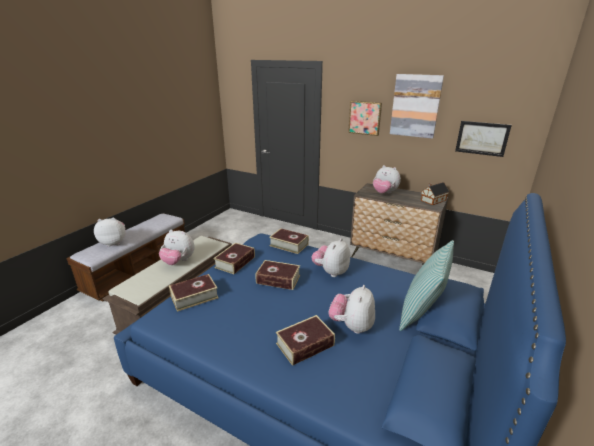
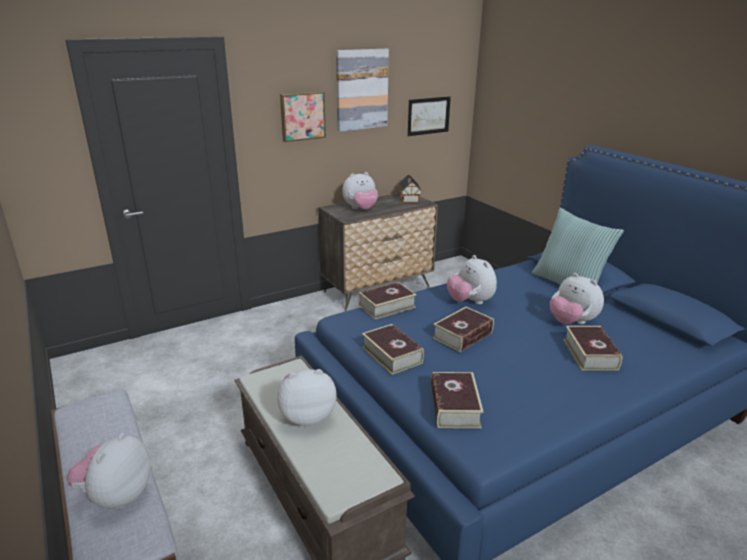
camera: 60 degrees left, 0 degrees up
(179, 261) = (307, 416): plush toy -> plush toy turned 150 degrees counterclockwise

